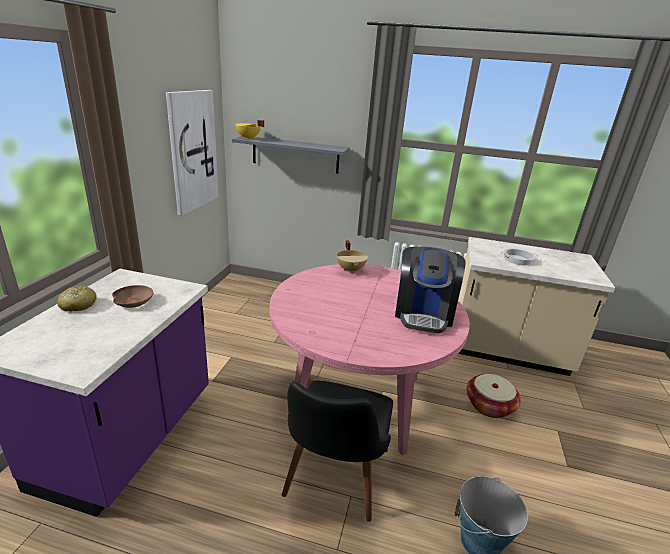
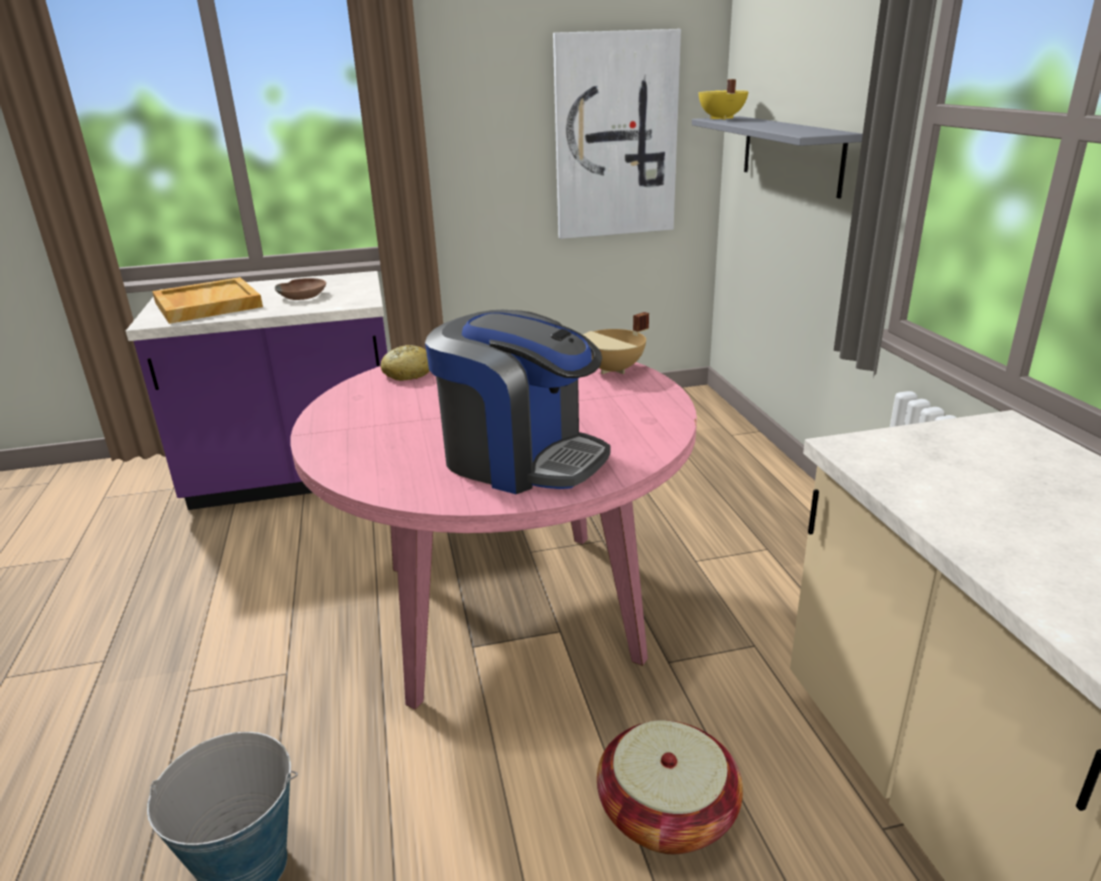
camera: 65 degrees right, 0 degrees up
(78, 305) = (274, 285): bread -> bread (407, 373)
(79, 340) = (207, 304): none -> beige tray
(333, 483) = (303, 648): black chair -> none
(423, 314) = (521, 458): coffee machine -> coffee machine turned 135 degrees counterclockwise
(517, 259) = (985, 492): cooking pot -> none

